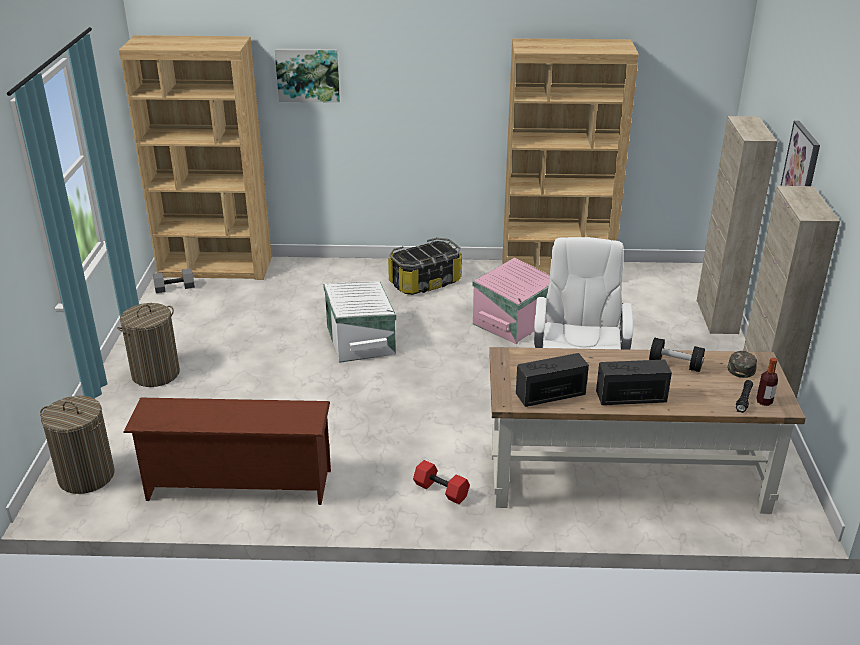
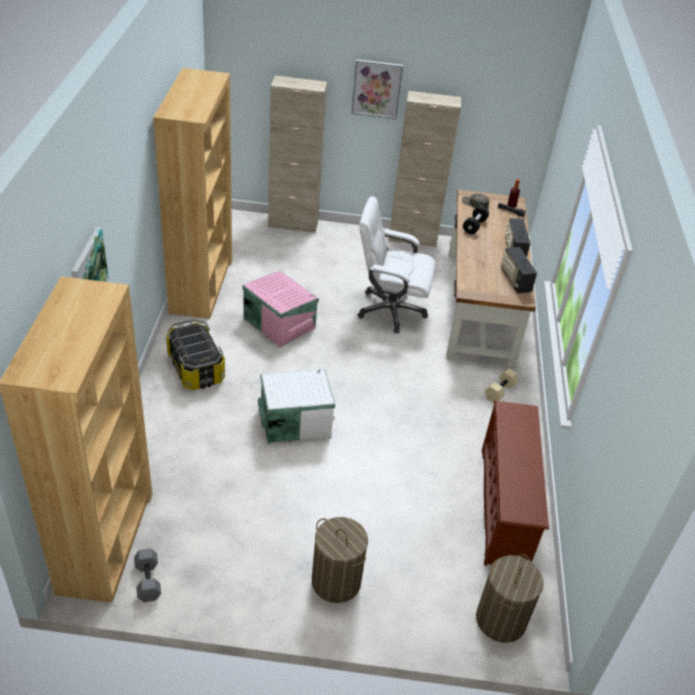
camera: 90 degrees left, 10 degrees up
(440, 491) = (500, 392): red dumbbell -> beige dumbbell

